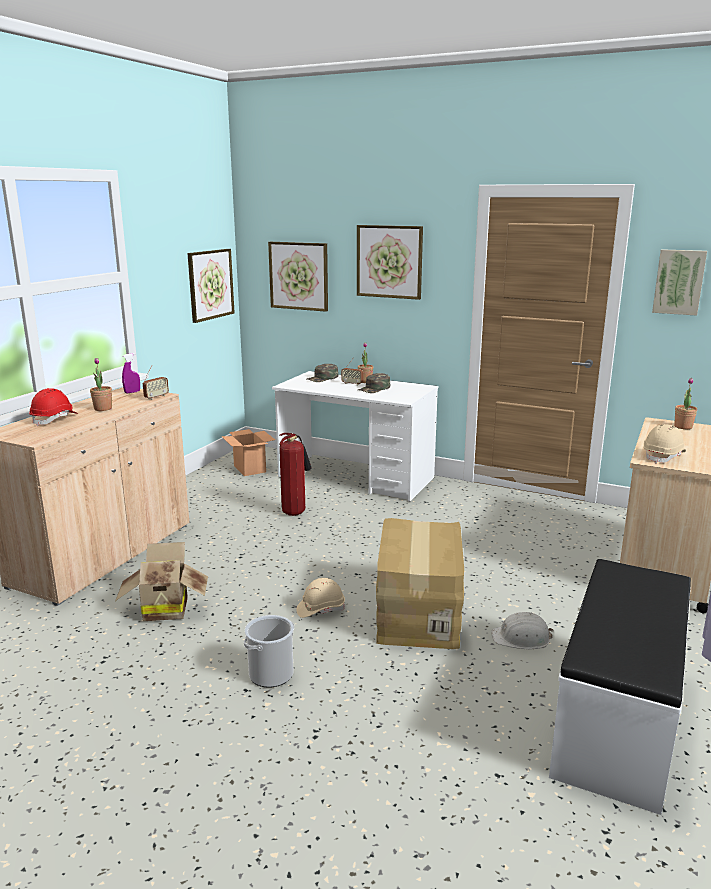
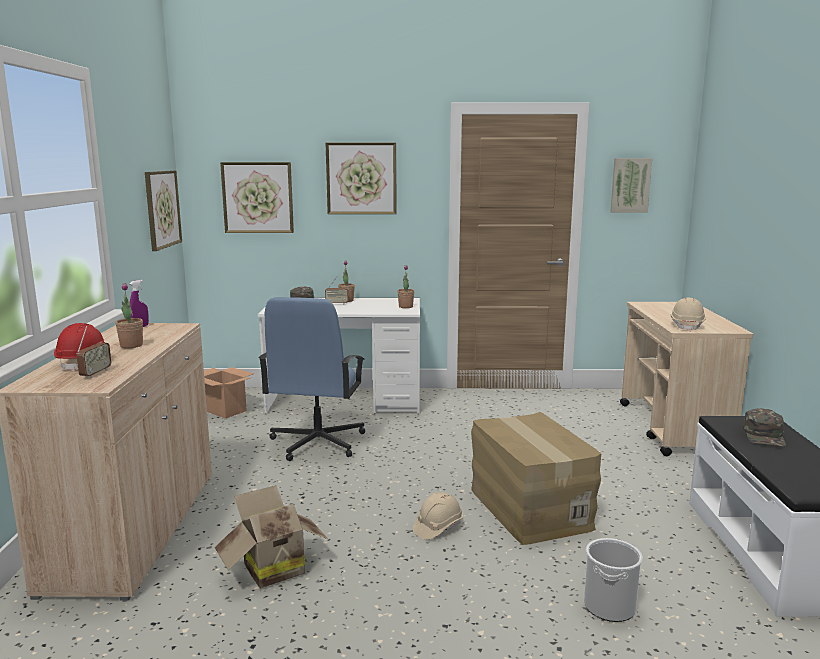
camera: 25 degrees left, 5 degrees down
(156, 397) = (179, 328): radio -> radio (95, 373)
(271, 674) = (454, 602): bucket -> bucket (609, 606)
(295, 512) = (317, 443): fire extinguisher -> blue office chair
(374, 389) = (365, 305): green cap -> green cap (764, 435)
(521, 638) = (633, 508): white hard hat -> none
(683, 427) = (664, 305): potted plant -> potted plant (405, 307)

